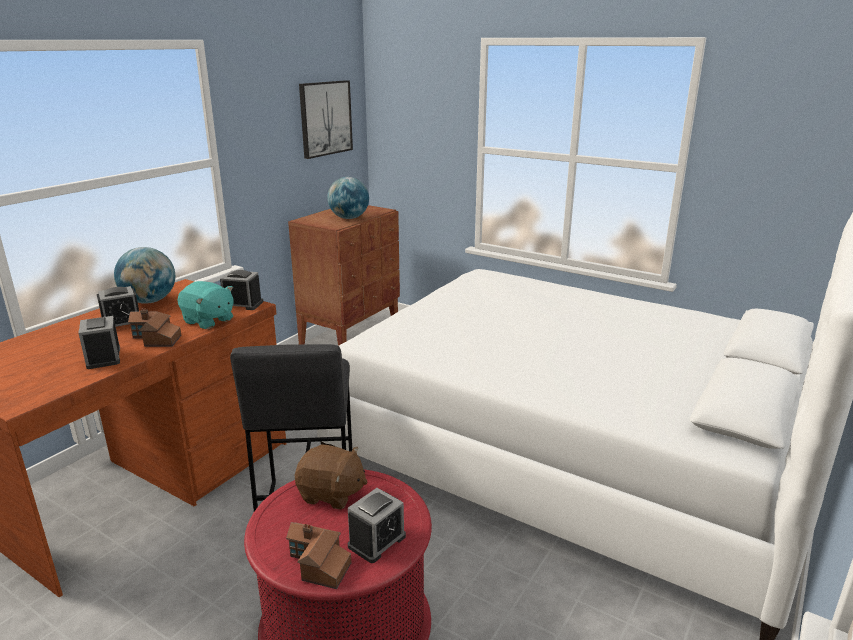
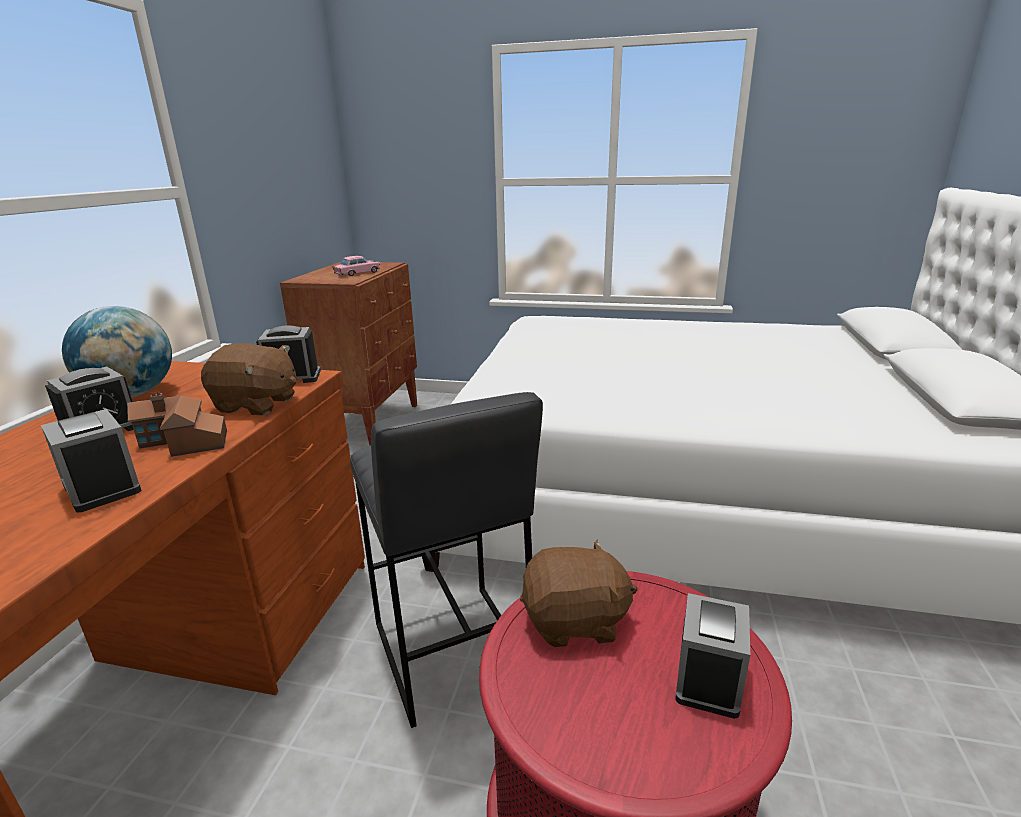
camera: 20 degrees left, 0 degrees up
(208, 321) = (256, 404): turquoise plush toy -> brown plush toy
(318, 564) = (664, 751): toy house -> none
(325, 118) = (304, 151): picture -> none
(349, 218) = (357, 273): globe -> pink toy car

